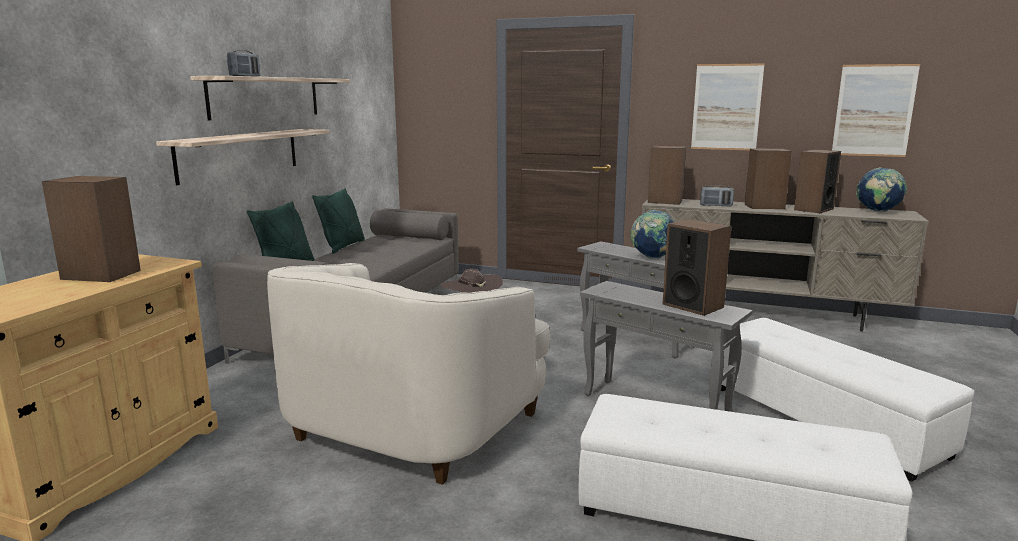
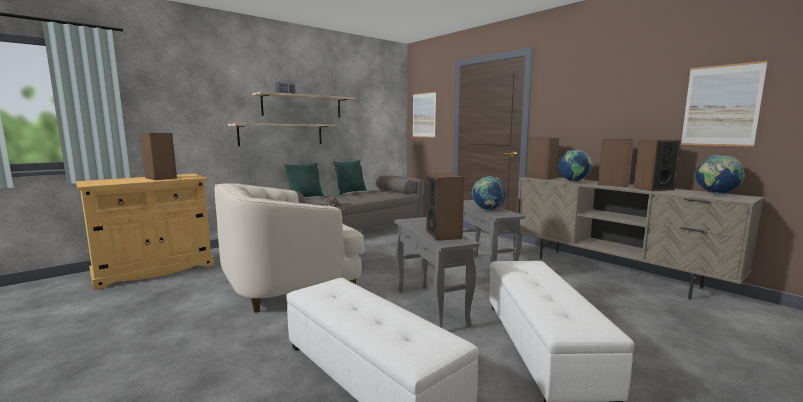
camera: 30 degrees right, 5 degrees down
(716, 205) = (573, 181): radio -> globe
(726, 107) = (595, 108): picture -> picture (424, 115)

